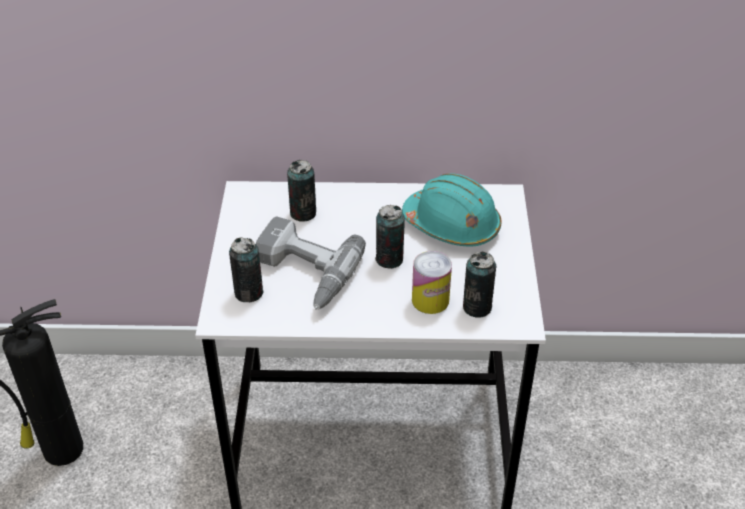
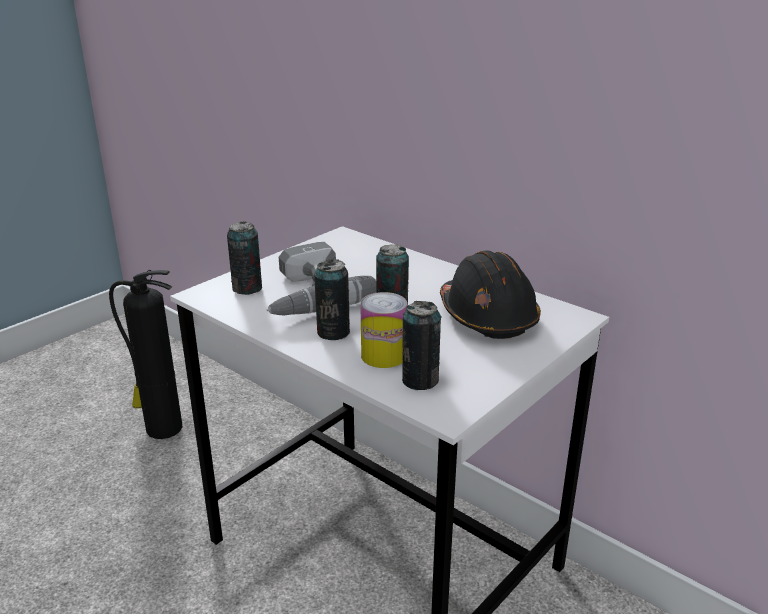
camera: 40 degrees right, 15 degrees down
(303, 213) = (367, 262): can -> can (333, 332)
(452, 225) = (487, 316): turquoise hard hat -> black hard hat

